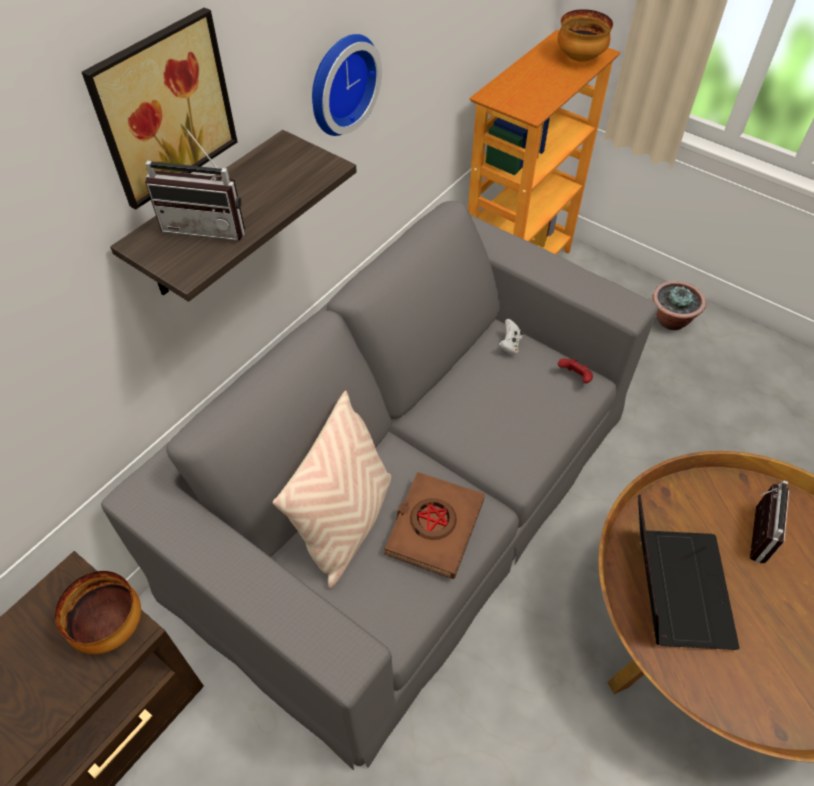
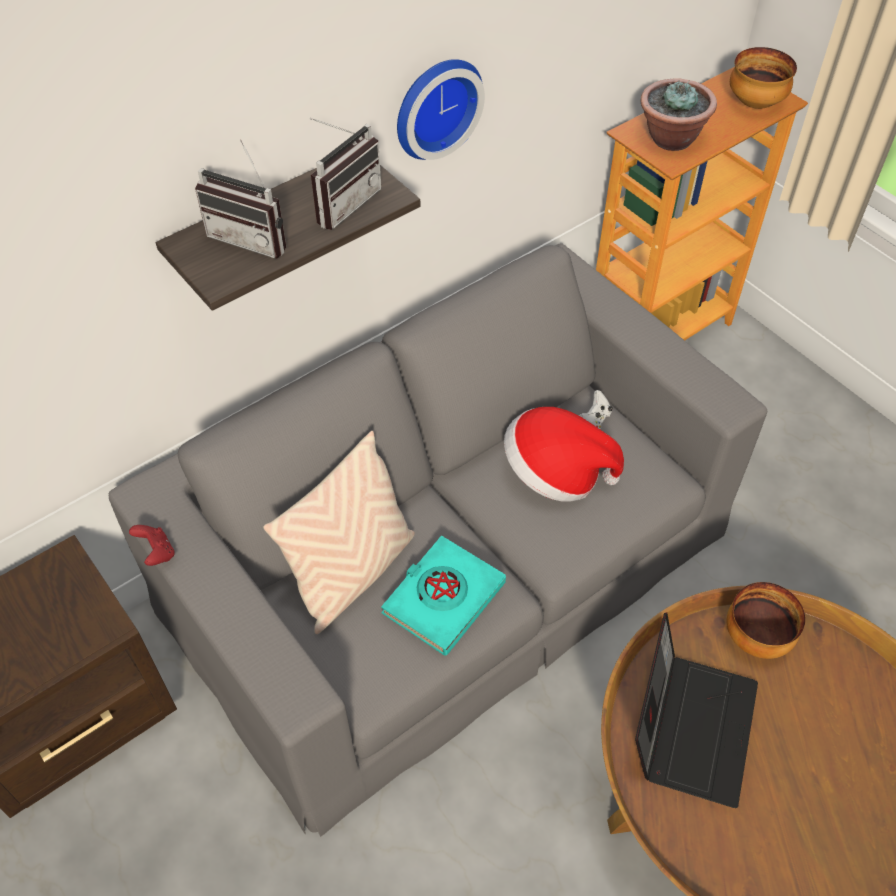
camera: 15 degrees right, 0 degrees up
(111, 627) = (90, 616): bowl -> bowl (757, 638)
(161, 107) = (225, 117): picture -> none
(434, 527) = (443, 598): brown book -> turquoise book
(493, 396) = (555, 473): none -> hat
(575, 377) = (657, 472): red game controller -> red game controller (156, 553)
(670, 320) = (828, 432): potted plant -> potted plant (670, 139)
(751, 531) = (803, 689): radio -> radio (342, 203)

